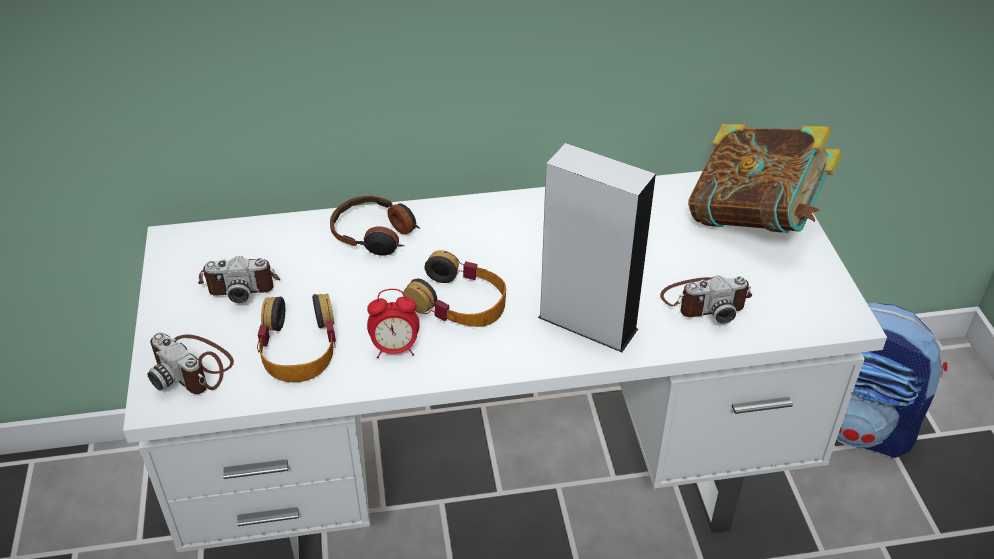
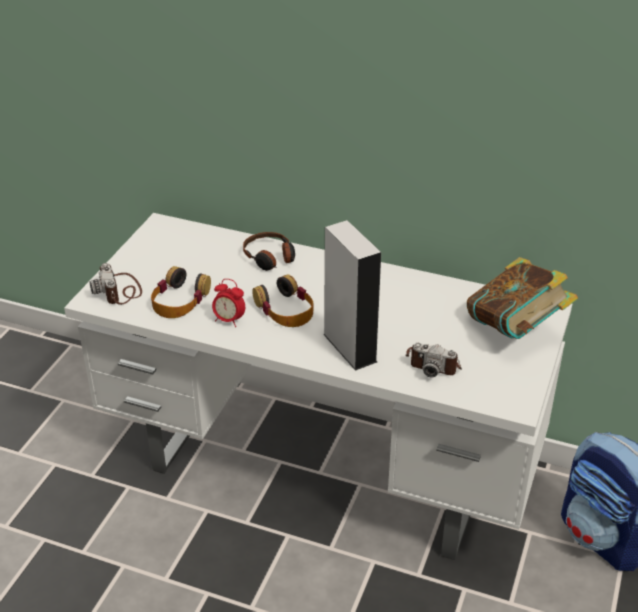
camera: 30 degrees right, 5 degrees down
(240, 281) = (177, 257): camera -> none

